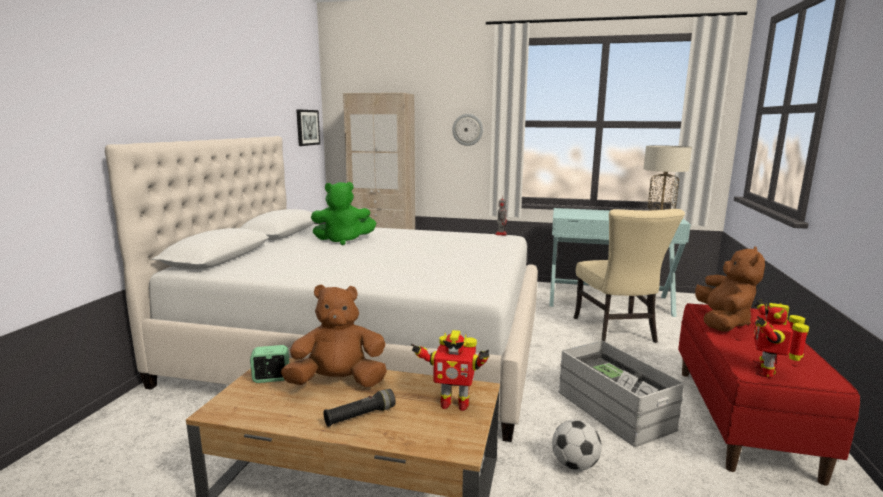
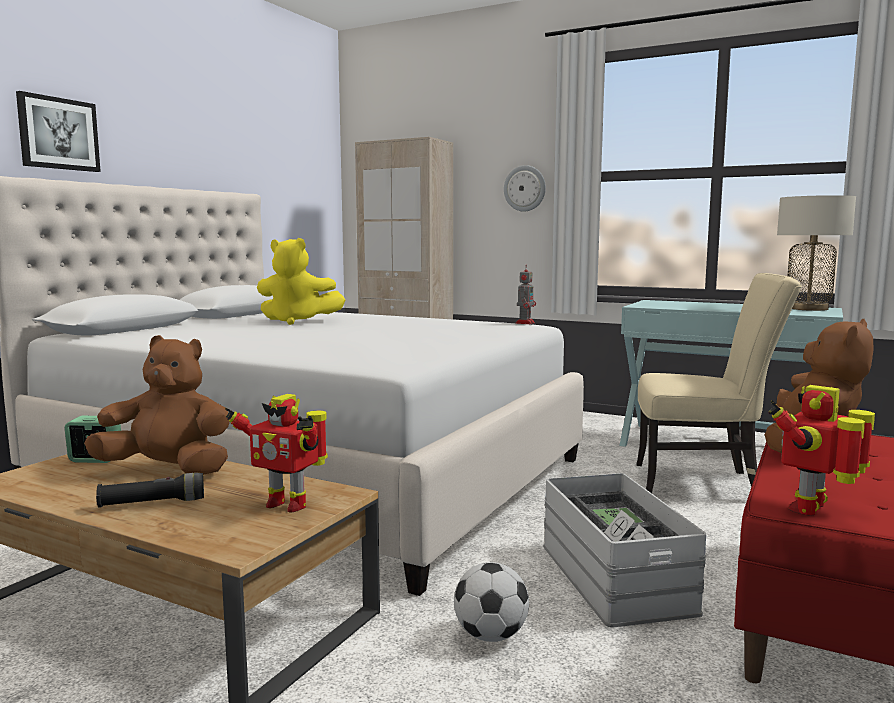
camera: 15 degrees right, 5 degrees down
(307, 127) = (313, 190): picture -> picture (58, 133)
(343, 240) = (298, 321): green plush toy -> yellow plush toy
(617, 331) = (705, 484): beige chair -> beige chair turned 90 degrees counterclockwise

